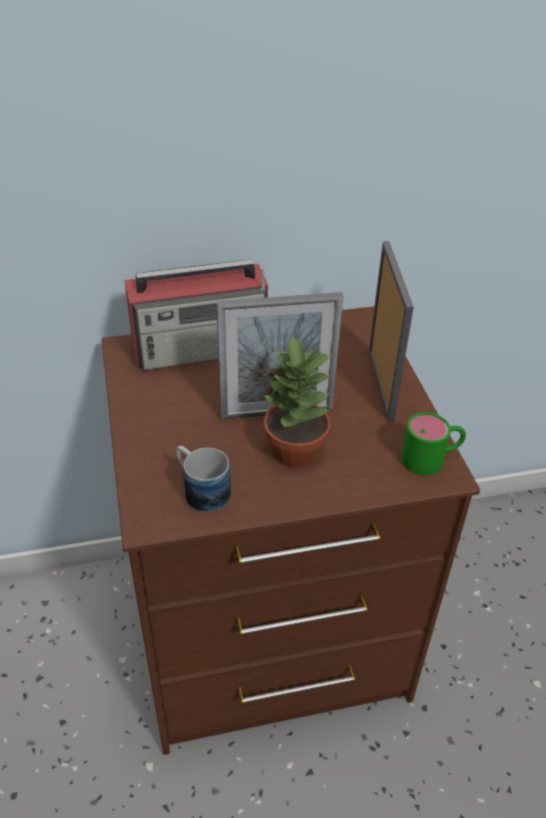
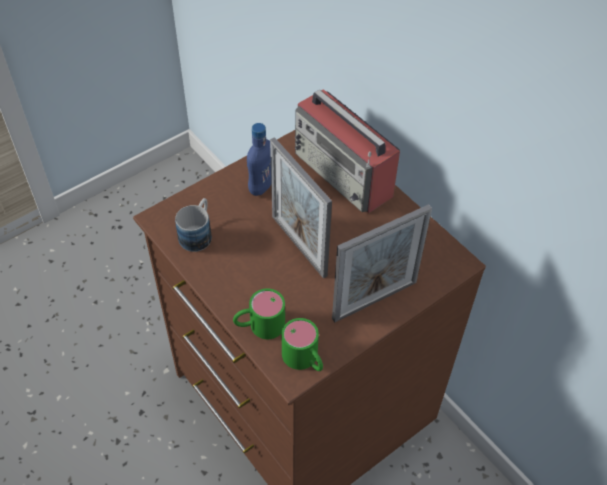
camera: 65 degrees right, 10 degrees up
(169, 414) = (261, 187): none -> blue bottle
(295, 452) = (263, 271): potted plant -> none
(369, 479) = (259, 326): none -> green mug

